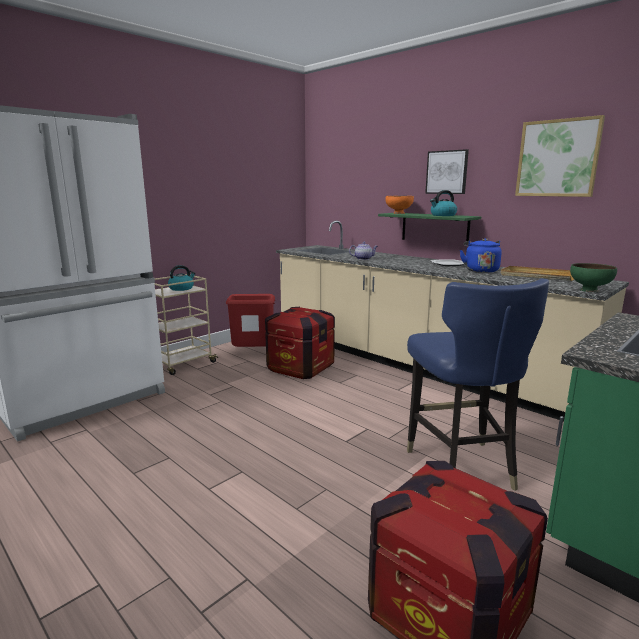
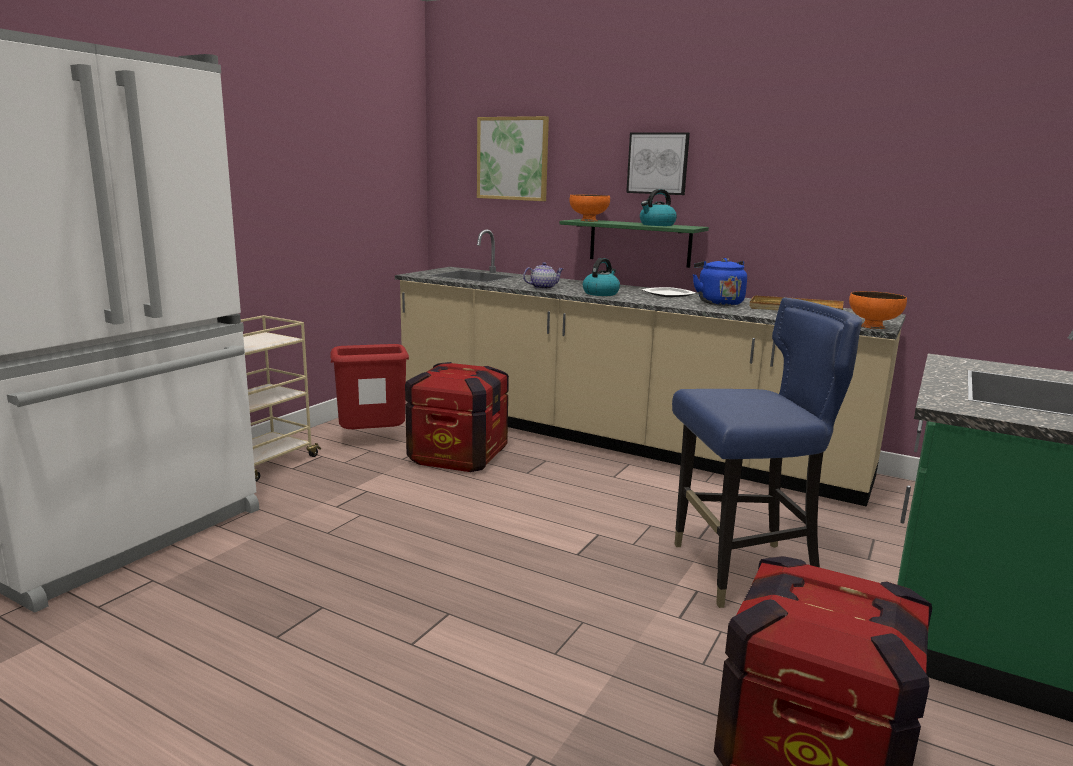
camera: 15 degrees left, 0 degrees up
(181, 288) = (262, 339): kettle -> kettle (601, 293)
(460, 467) = (742, 571): blue chair -> blue chair turned 75 degrees counterclockwise
(557, 158) = (813, 151): picture -> picture (513, 158)
(590, 290) = (873, 327): green bowl -> orange bowl

